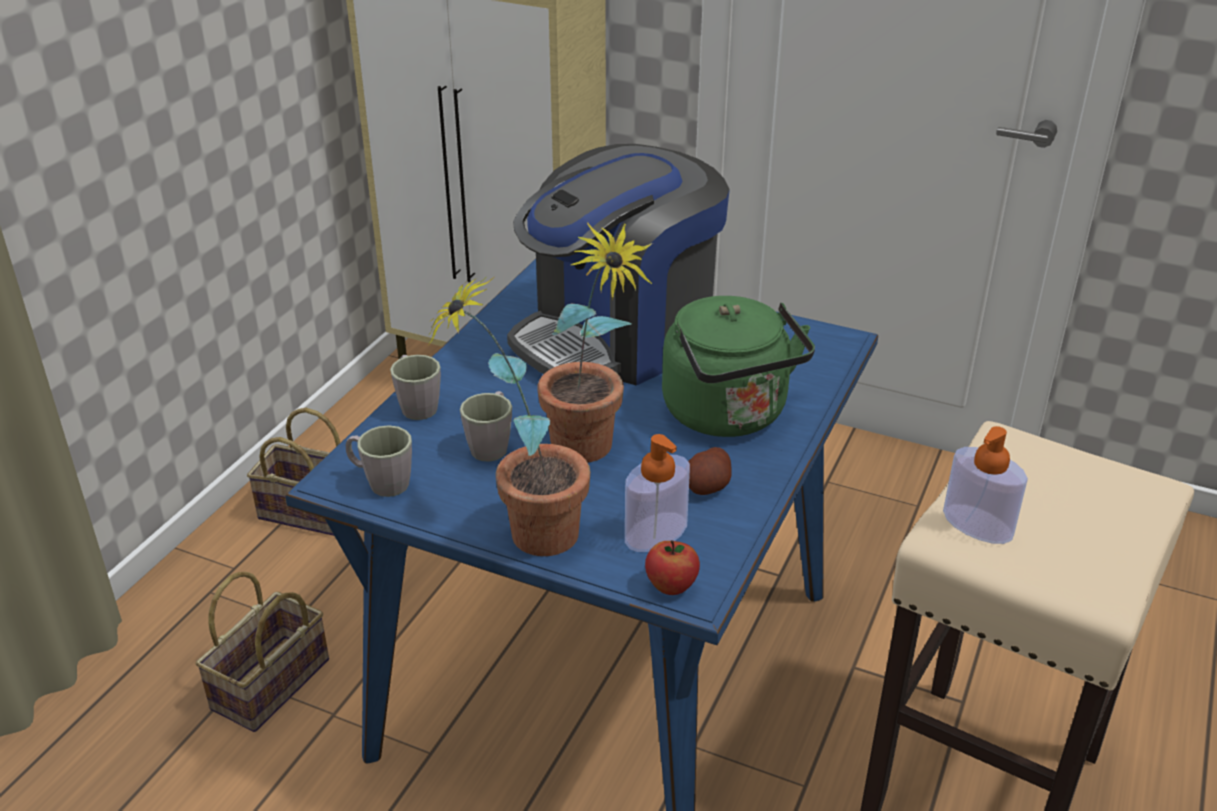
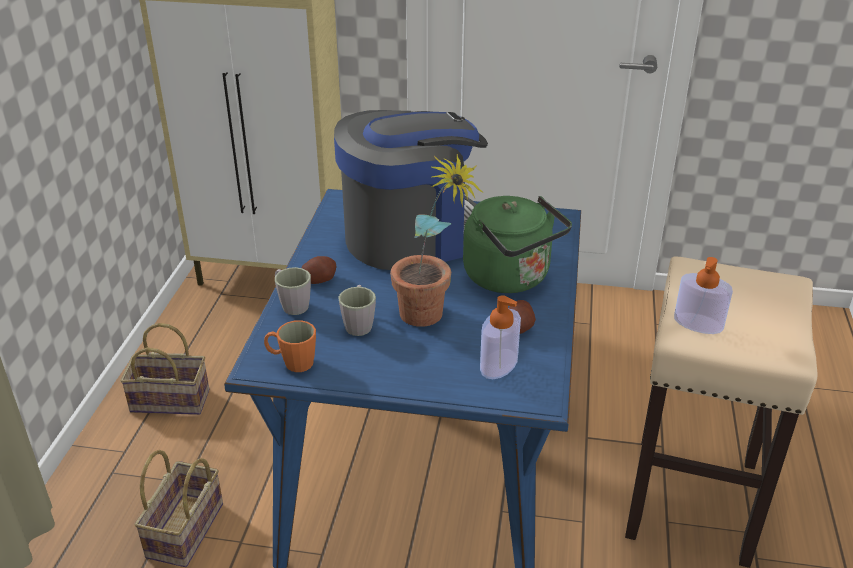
camera: 15 degrees left, 0 degrees up
(381, 482) = (292, 362): grey mug -> orange mug
(467, 378) = (319, 280): none -> potato
(523, 533) = (409, 380): potted plant -> none
(618, 337) = (412, 236): coffee machine -> coffee machine turned 150 degrees counterclockwise
(671, 586) = (525, 398): apple -> none

